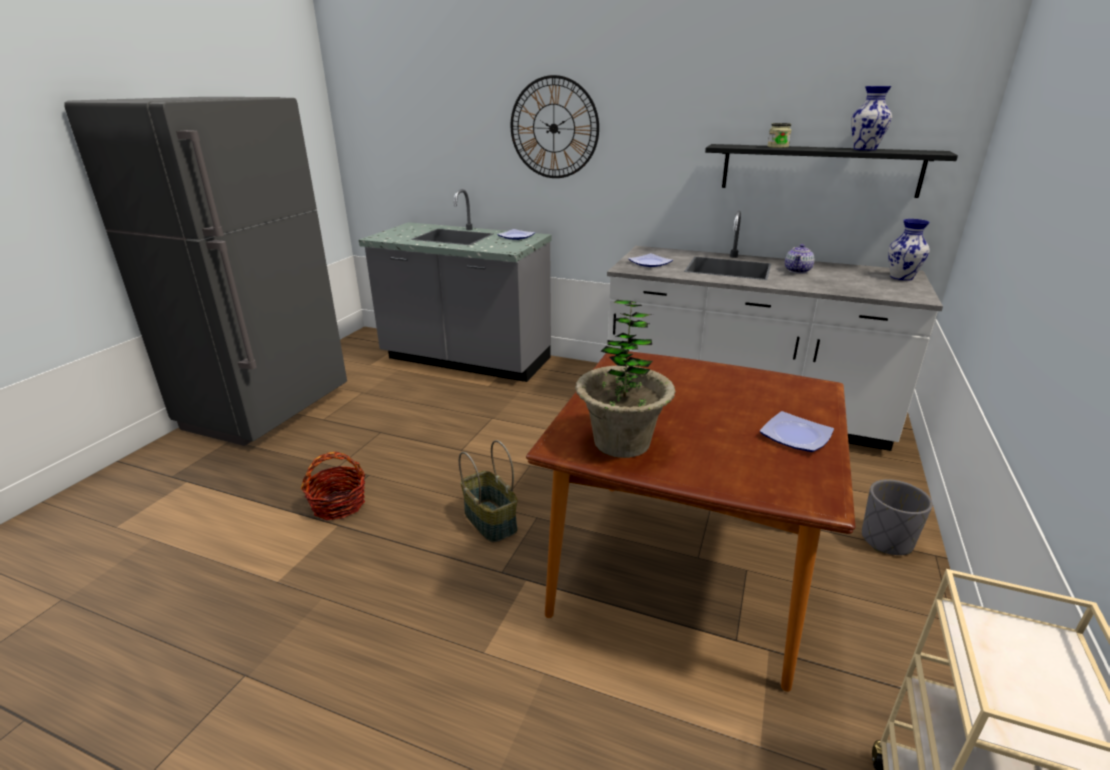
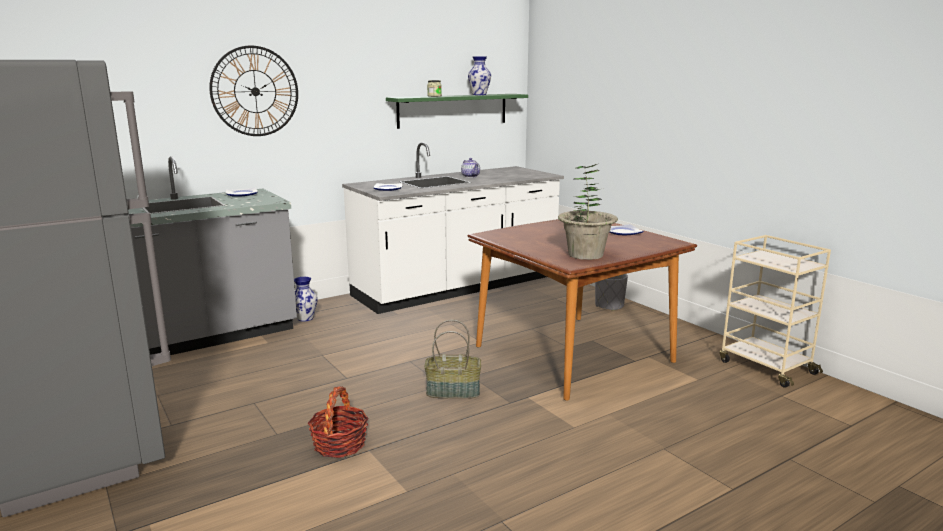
camera: 55 degrees left, 10 degrees down
(819, 170) = (453, 110): black shelf -> green shelf
(901, 277) = (518, 170): vase -> vase (305, 318)

